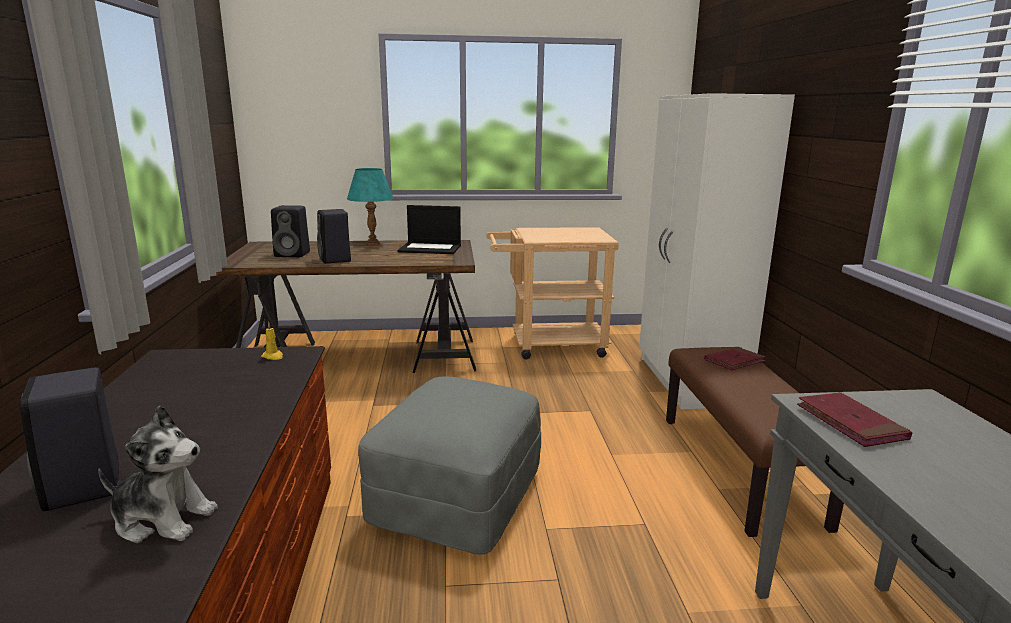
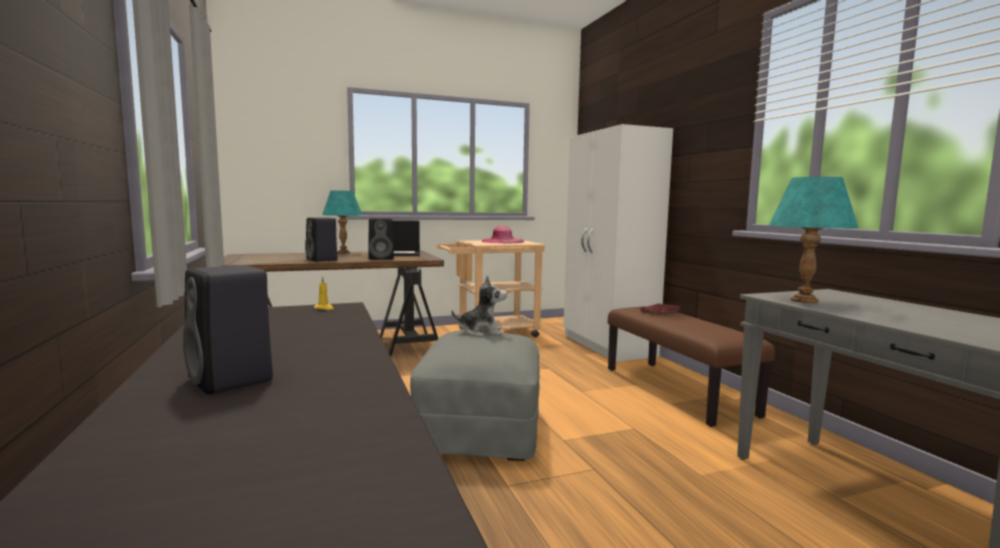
camera: 15 degrees left, 10 degrees down
(163, 519) = (336, 388): plush toy -> plush toy (481, 332)
(293, 254) = (280, 258): black speaker -> black speaker (382, 258)
(568, 232) = (502, 241): none -> pink hat
(850, 423) = (804, 301): red book -> turquoise table lamp

